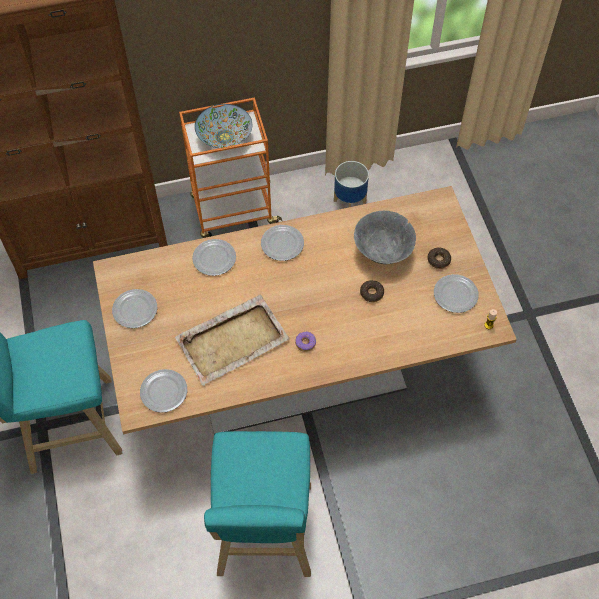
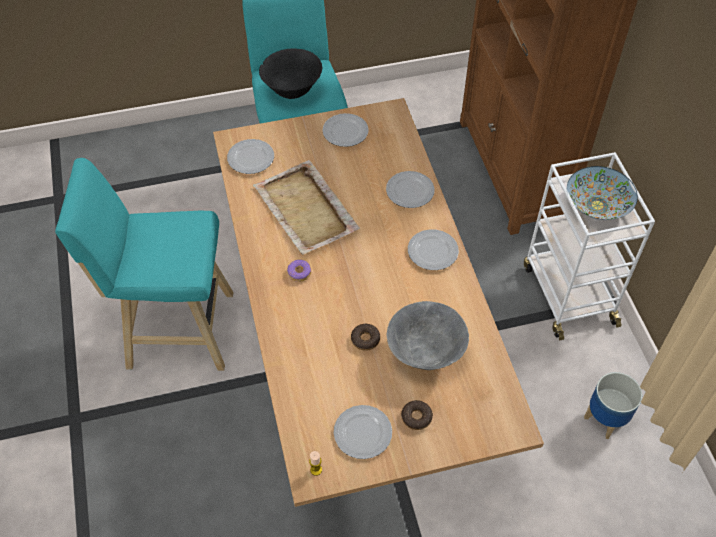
camera: 90 degrees right, 5 degrees down
(58, 367) = (292, 91): none -> black bowl
(233, 212) = (568, 293): orange cart -> white cart

